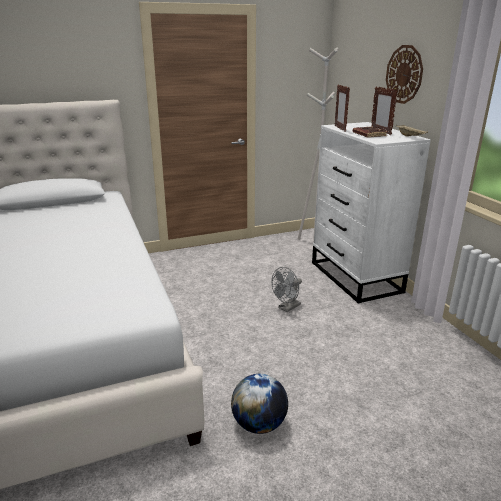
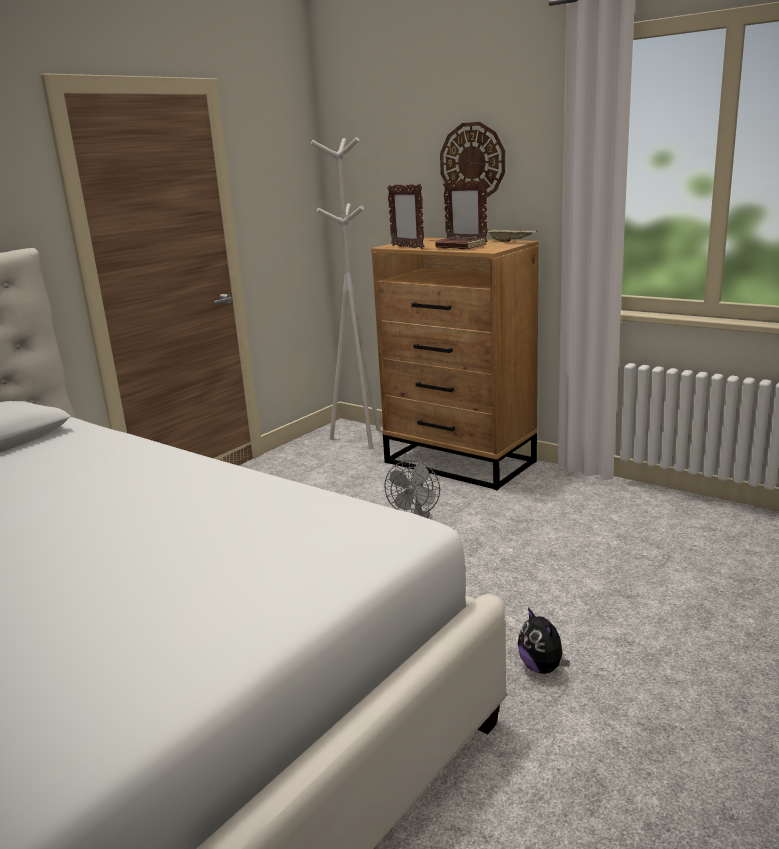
camera: 30 degrees left, 5 degrees down
(259, 424) = (542, 667): globe -> plush toy
(356, 277) = (460, 462): white dresser -> brown dresser

